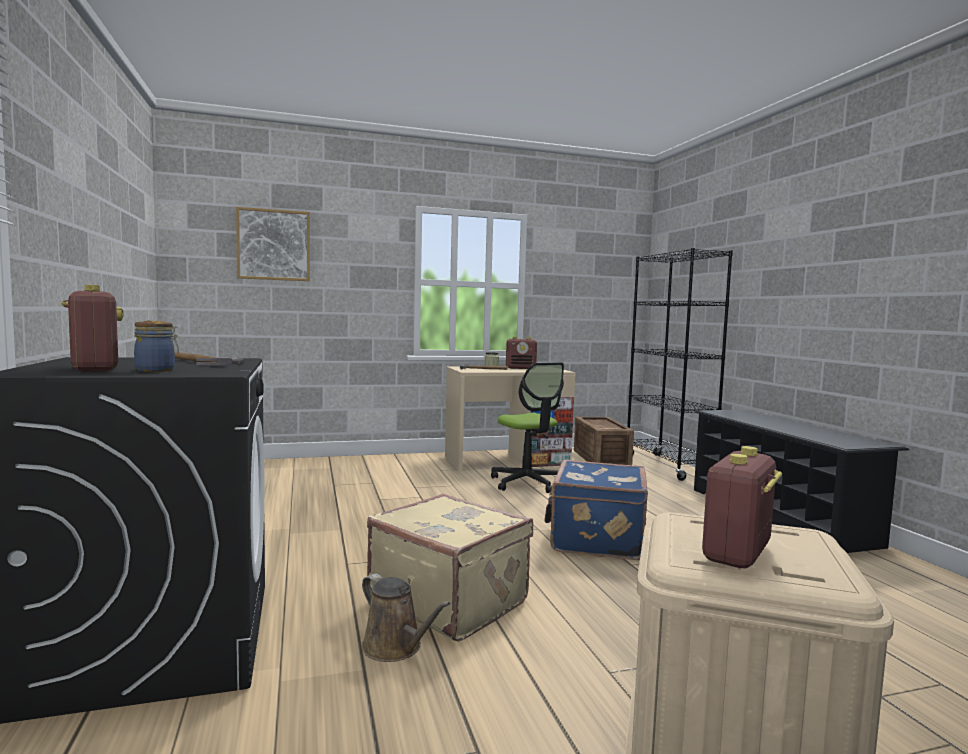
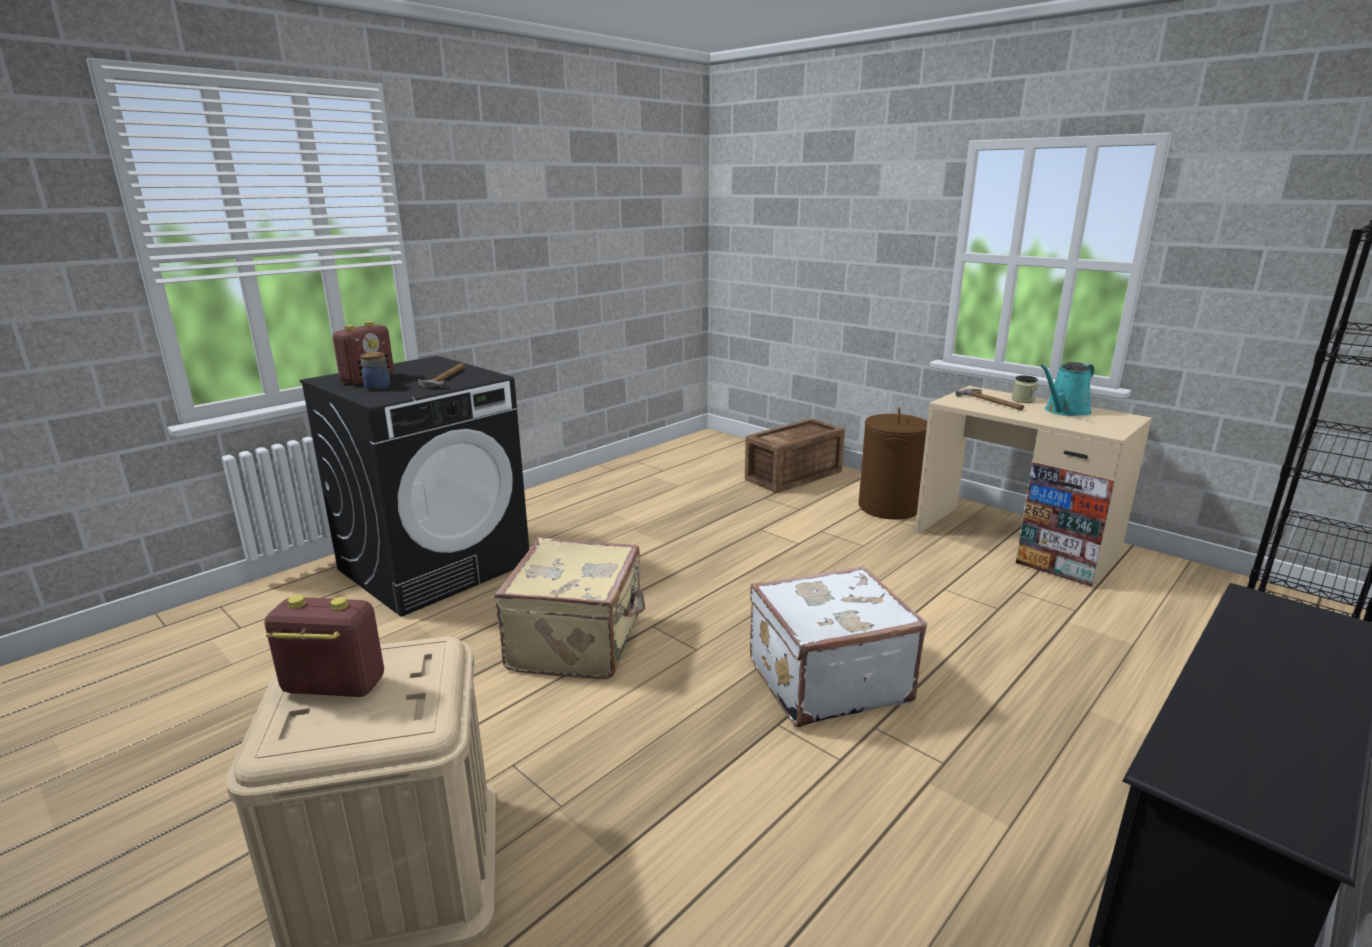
camera: 60 degrees right, 15 degrees up
(274, 245) = (800, 209): picture -> none
(396, 648) = (483, 647): brown watering can -> none
(417, 466) = (889, 507): none -> brown laundry basket
(521, 368) = (1065, 411): radio -> turquoise watering can
(527, 482) = (954, 581): office chair -> none
(595, 539) = (826, 680): blue suitcase -> white suitcase
(602, 458) = (1188, 600): crate -> crate (795, 476)

